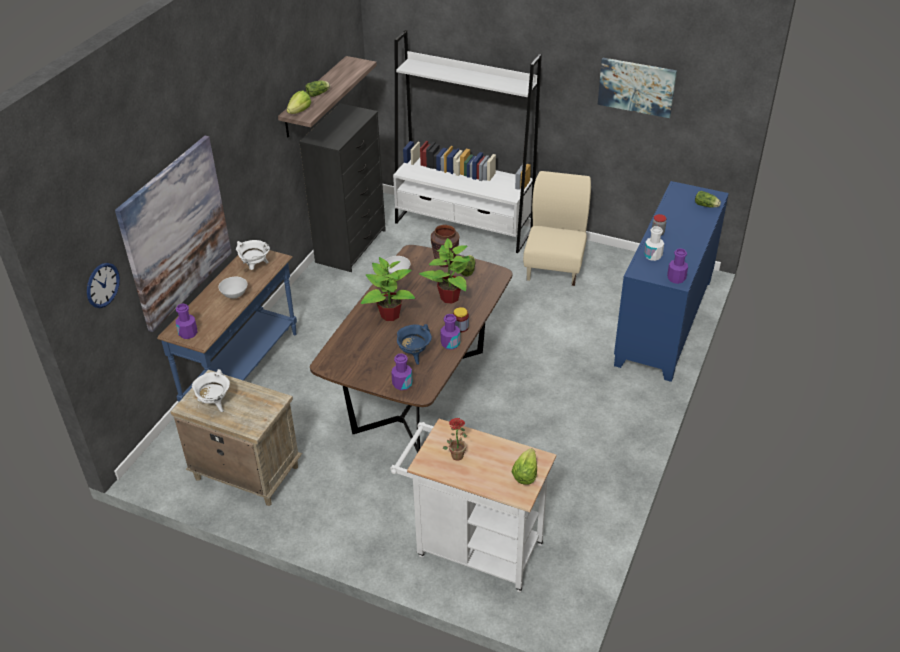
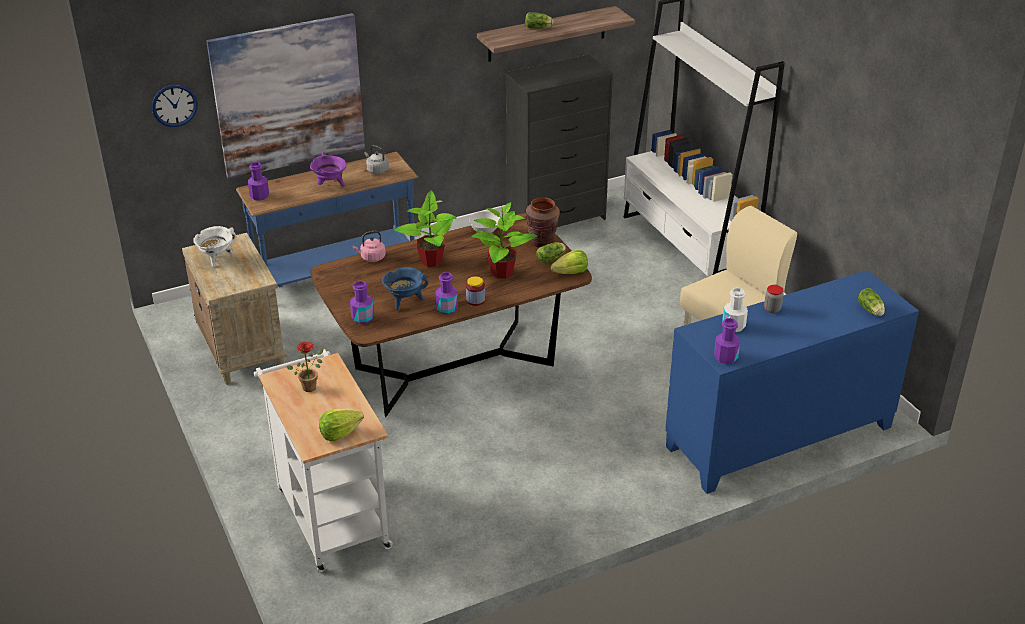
camera: 40 degrees right, 5 degrees down
(234, 295) = (330, 185): white bowl -> purple cooking pot
(255, 266) = (376, 170): white cooking pot -> grey kettle
(299, 111) = (499, 36): lettuce -> lettuce (571, 273)
(344, 336) = (371, 258): none -> pink kettle
(636, 86) = (863, 135): picture -> none

